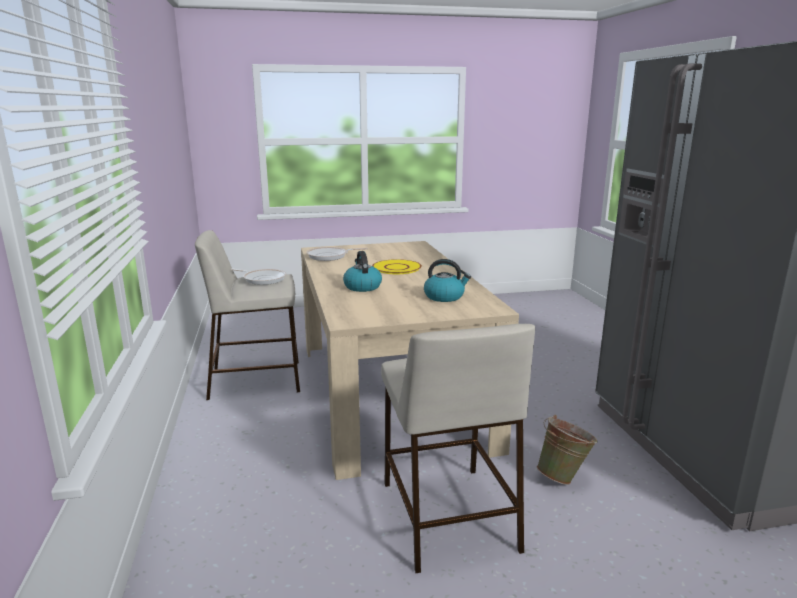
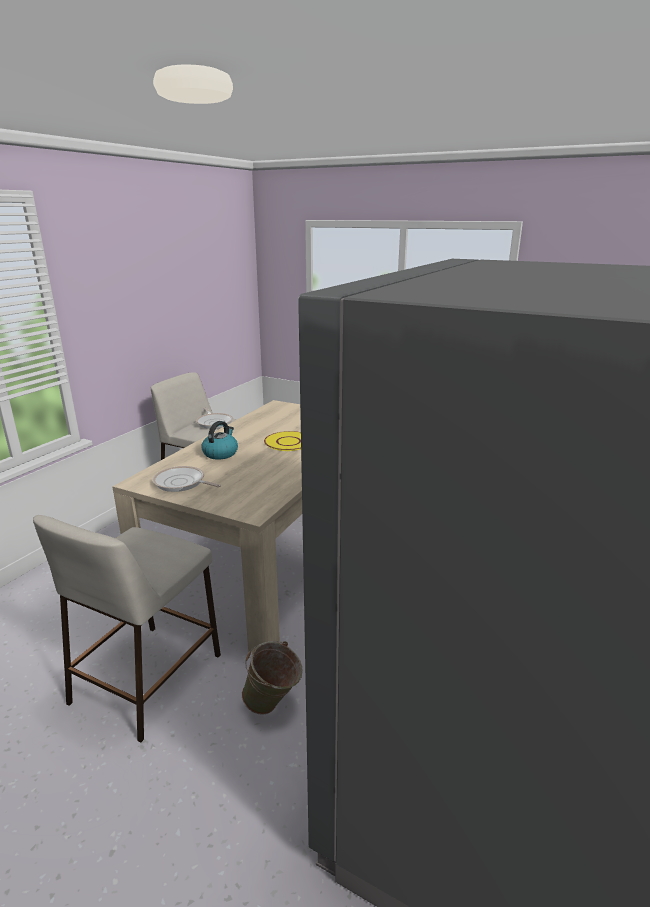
camera: 40 degrees right, 5 degrees up
(330, 256) = (270, 415): frying pan -> frying pan (181, 483)
(445, 297) = (250, 485): kettle -> none

